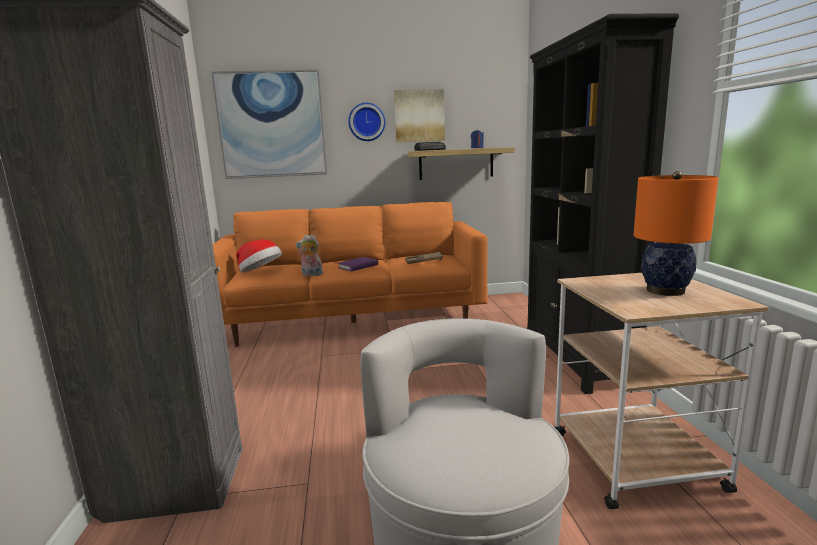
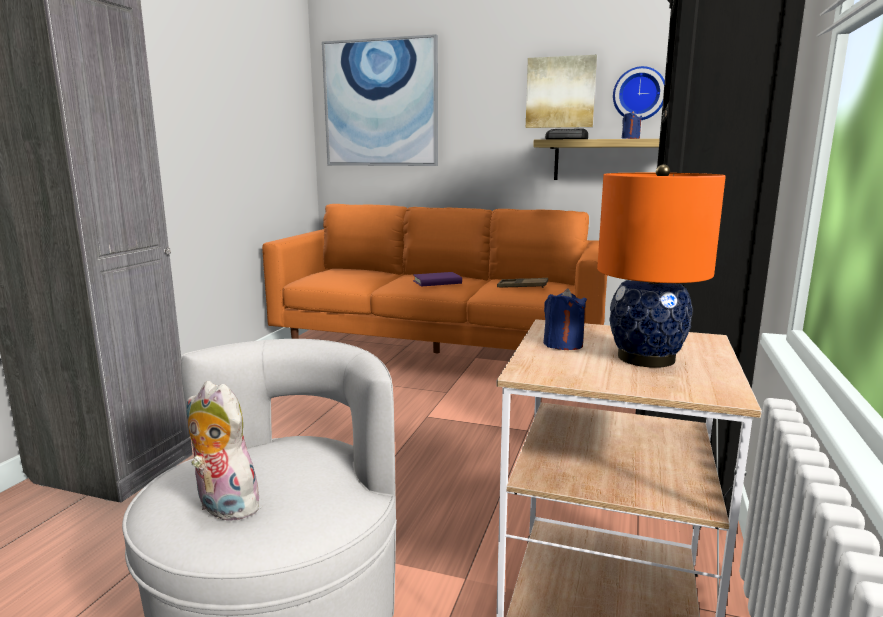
camera: 25 degrees right, 0 degrees up
(260, 272) = (331, 274): hat -> none
(311, 275) = (379, 285): plush toy -> plush toy (223, 507)
(366, 122) = (490, 101): wall clock -> wall clock (639, 94)
(609, 291) = (563, 344): none -> blue candle

